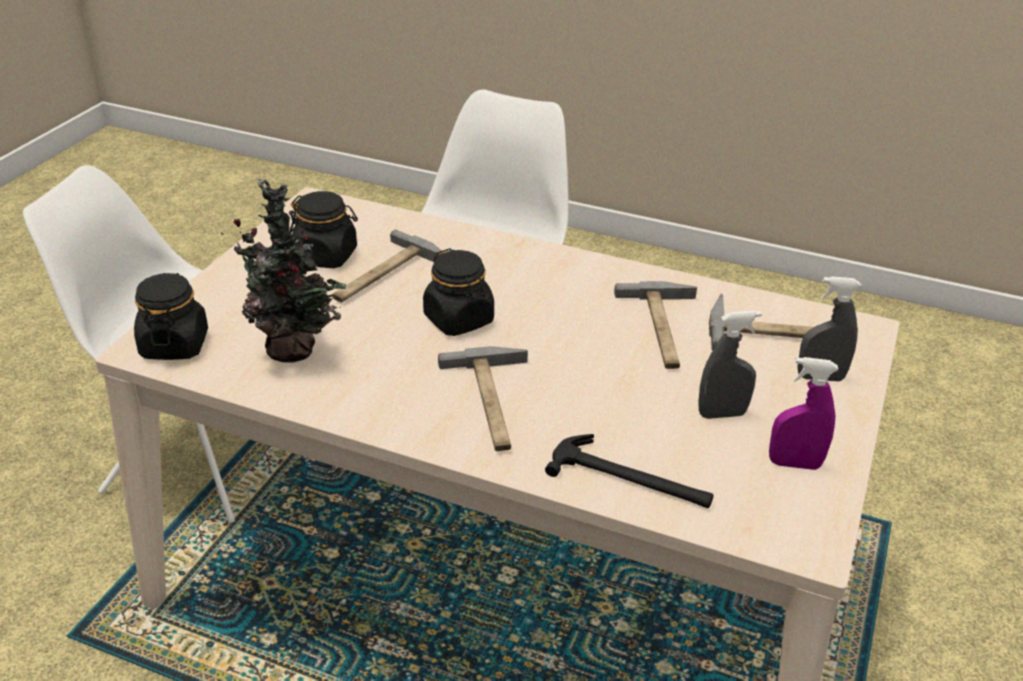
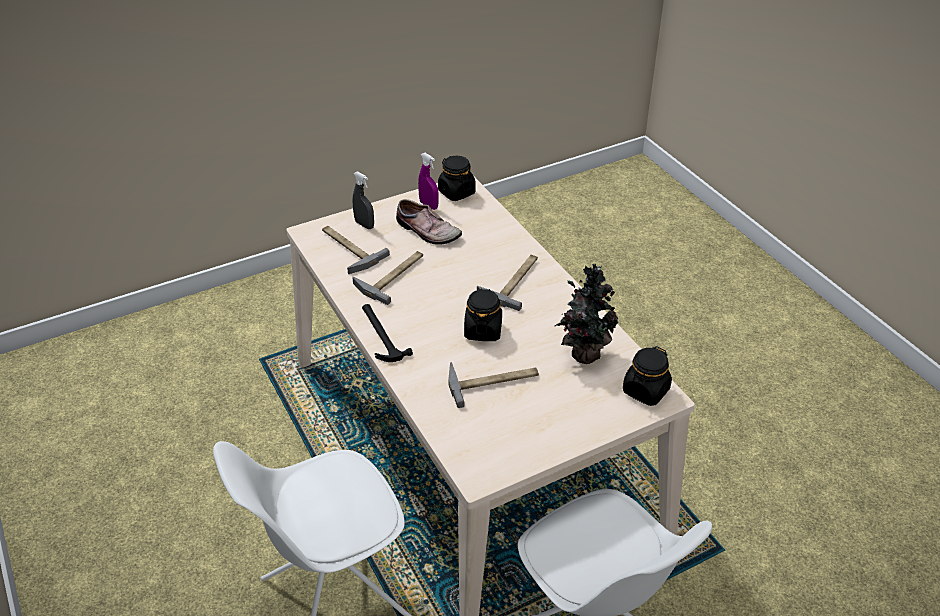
camera: 140 degrees left, 5 degrees up
(326, 256) = (513, 416): black jar -> black jar (456, 192)
(631, 479) = (495, 228): hammer -> hammer (380, 334)
(722, 414) = (426, 232): grey spray bottle -> shoe

